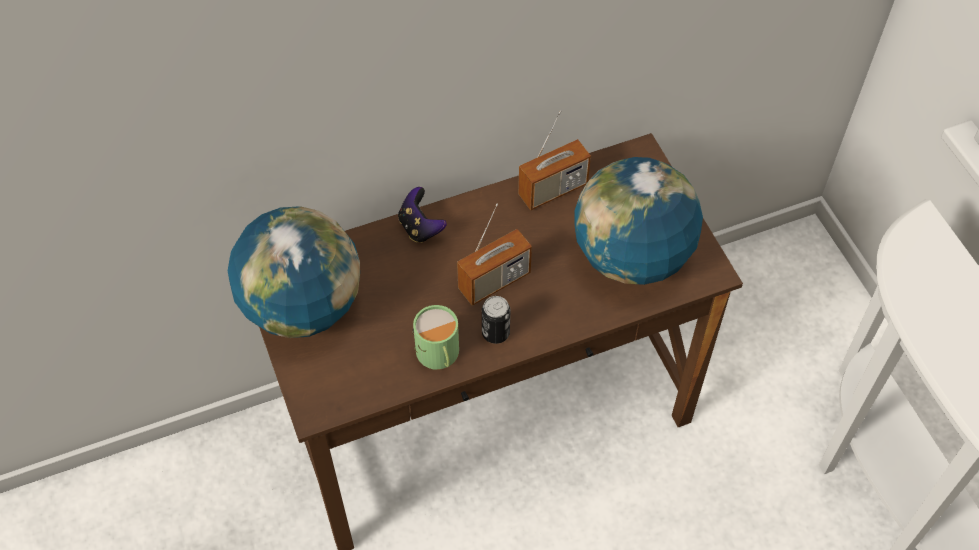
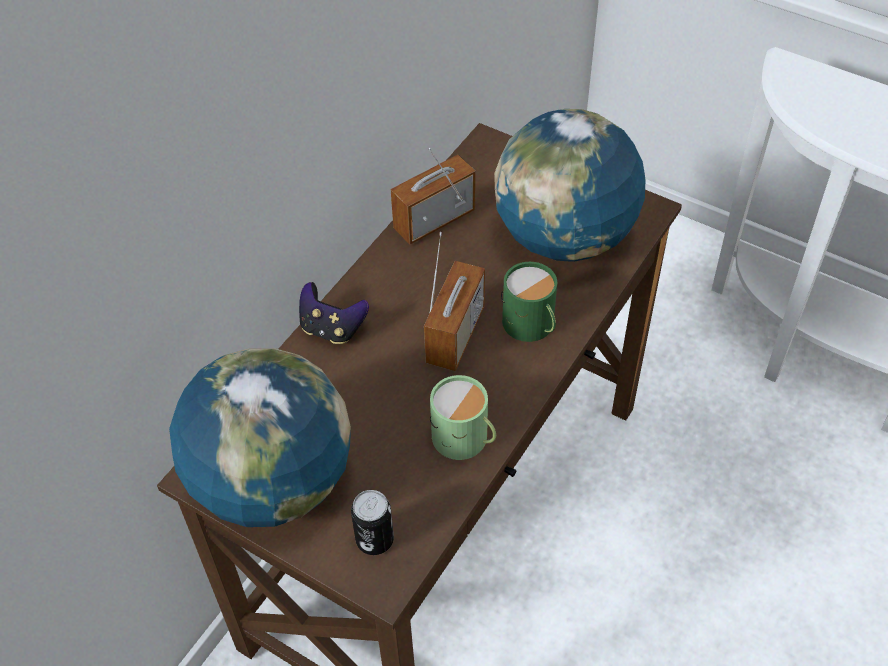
camera: 35 degrees left, 5 degrees down
(495, 333) = (502, 383): can -> can (374, 539)
(550, 306) = (531, 325): none -> green mug
(553, 190) = (434, 220): radio -> radio turned 150 degrees counterclockwise

